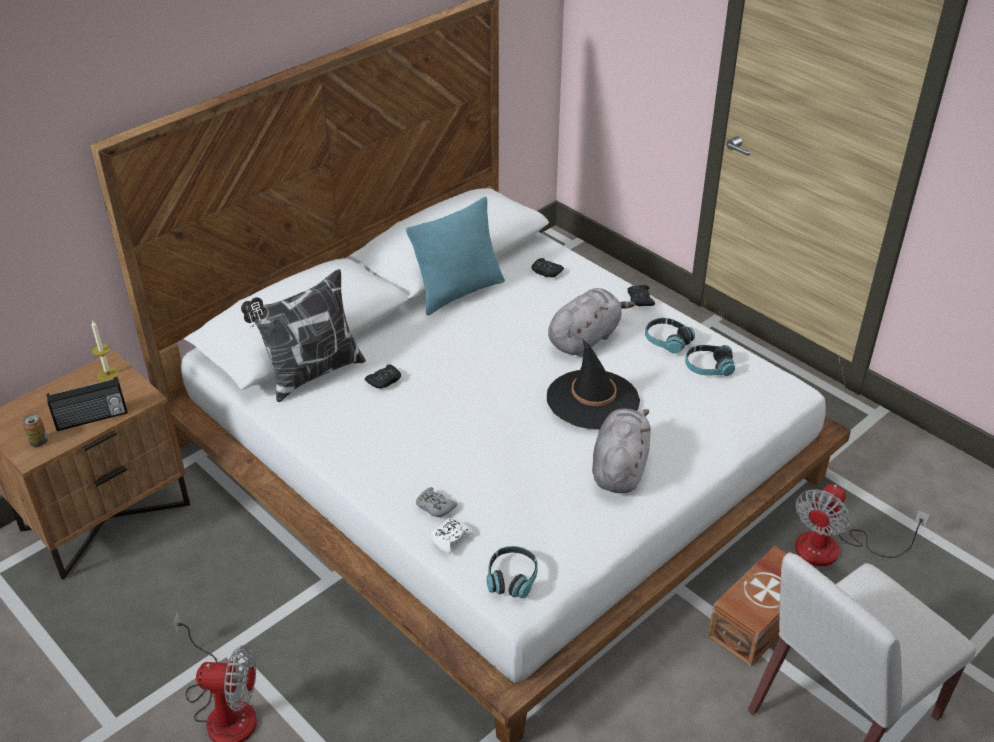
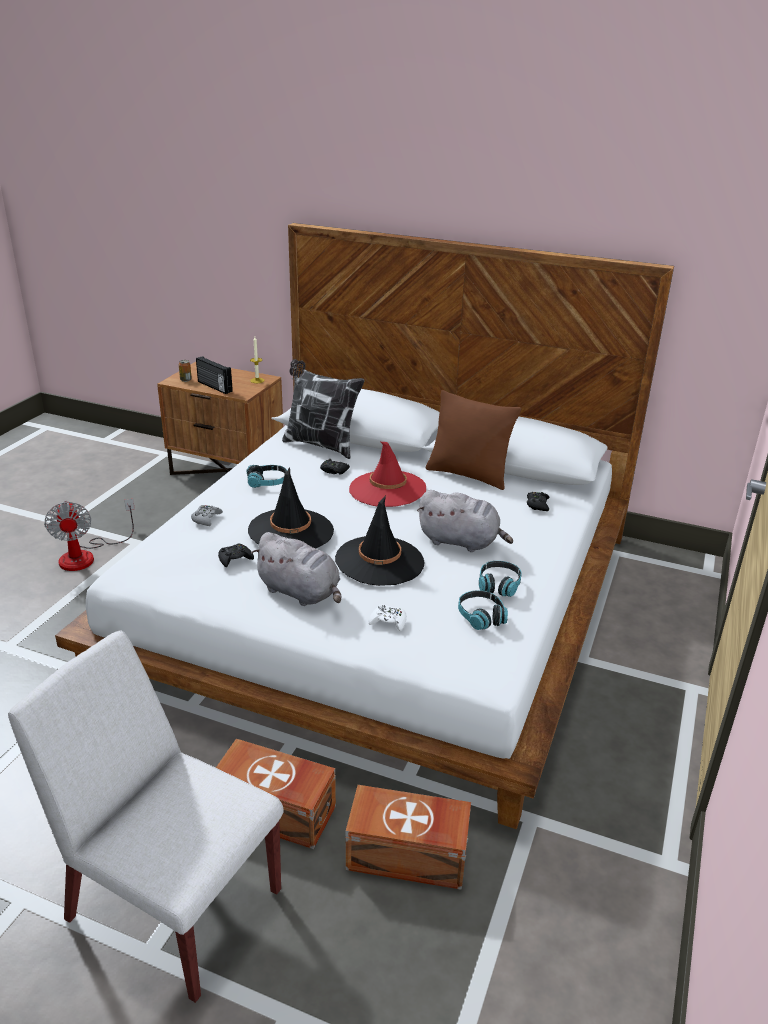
camera: 65 degrees right, 10 degrees down
(450, 538) = (173, 531): white game controller -> white game controller (388, 621)
(456, 354) = (387, 489): none -> red hat
(458, 292) = (468, 475): turquoise pillow -> brown pillow
(507, 444) = (291, 531): none -> black hat
(512, 578) = (143, 566): headphones -> headphones (267, 482)
(619, 467) = (301, 592): grey plush toy -> grey plush toy turned 45 degrees clockwise
(640, 299) = (551, 559): black game controller -> black game controller (235, 559)
(833, 549) = (408, 856): fan -> brown storage box

